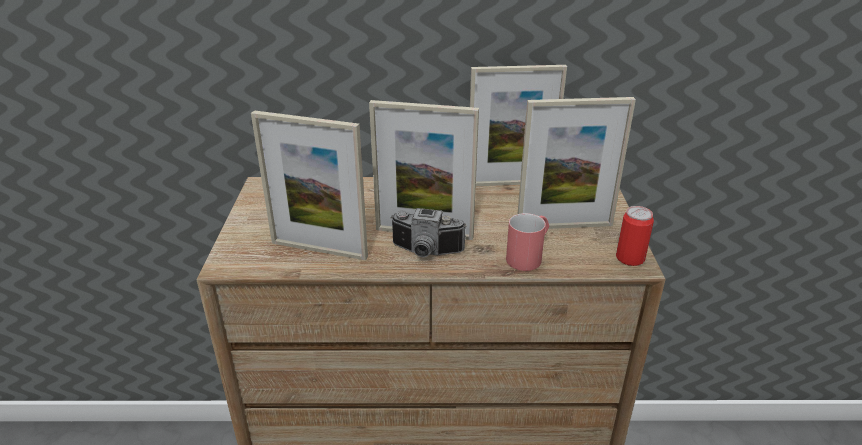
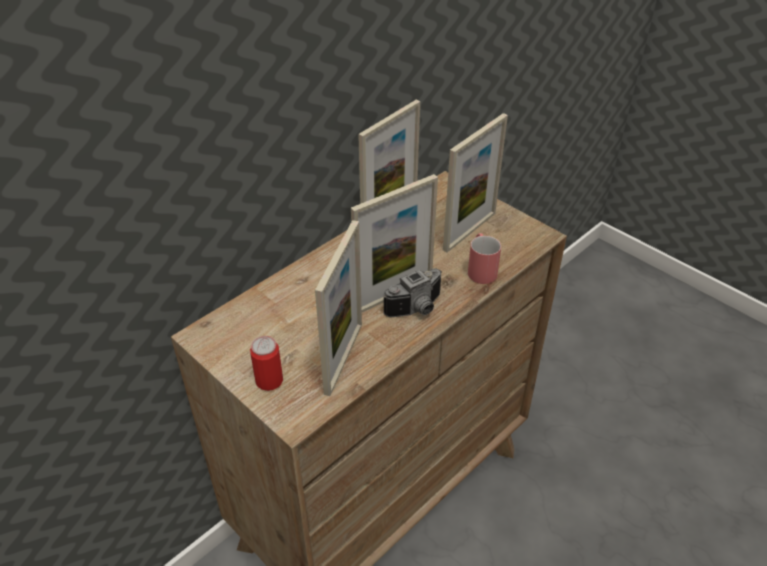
camera: 45 degrees left, 10 degrees up
(319, 250) = (343, 358): picture frame -> picture frame turned 45 degrees counterclockwise
(630, 258) = (534, 232): can -> can (269, 380)

